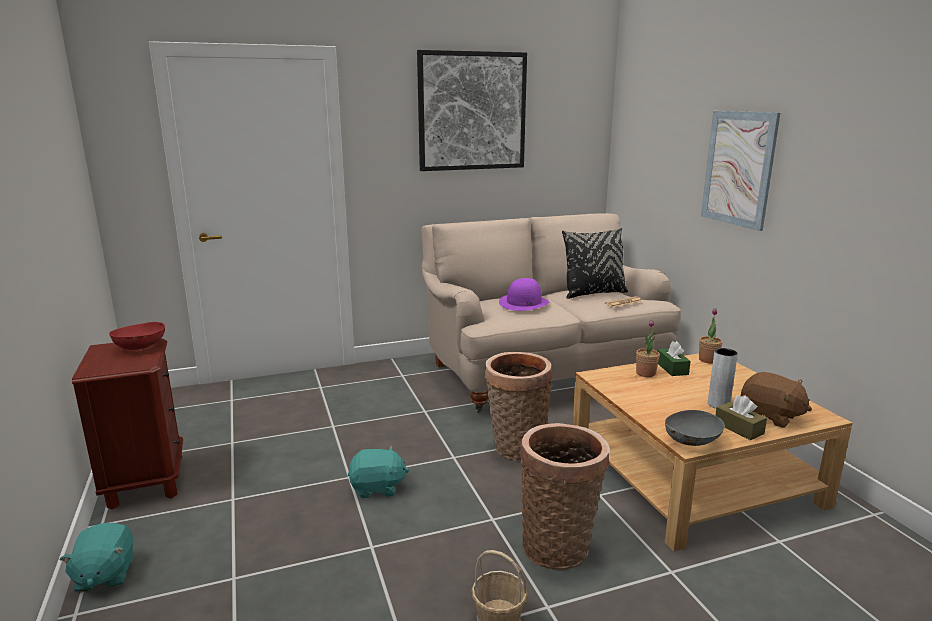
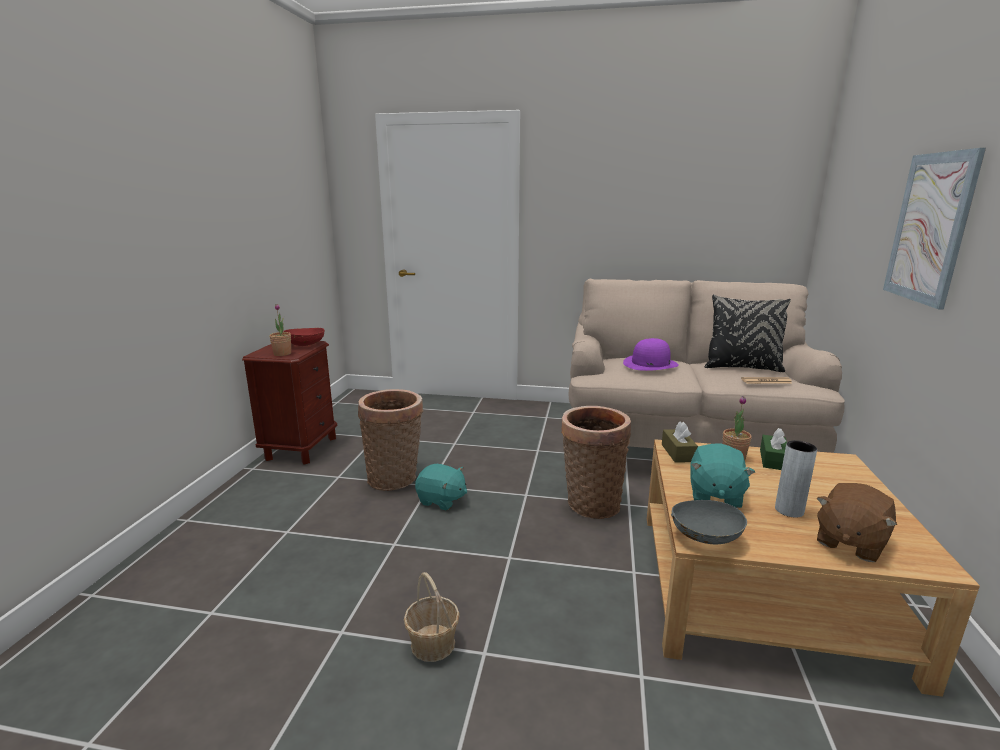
camera: 30 degrees right, 0 degrees up
(104, 575) = (223, 501): turquoise plush toy -> turquoise plush toy (714, 495)
(472, 111) = (650, 170): picture -> none
(558, 545) = (547, 603): basket -> basket (395, 478)
(708, 360) = (833, 462): potted plant -> potted plant (282, 353)
(738, 428) = (786, 542): brown tissue box -> brown tissue box (678, 453)
(770, 416) = (849, 542): brown plush toy -> brown plush toy turned 60 degrees clockwise

